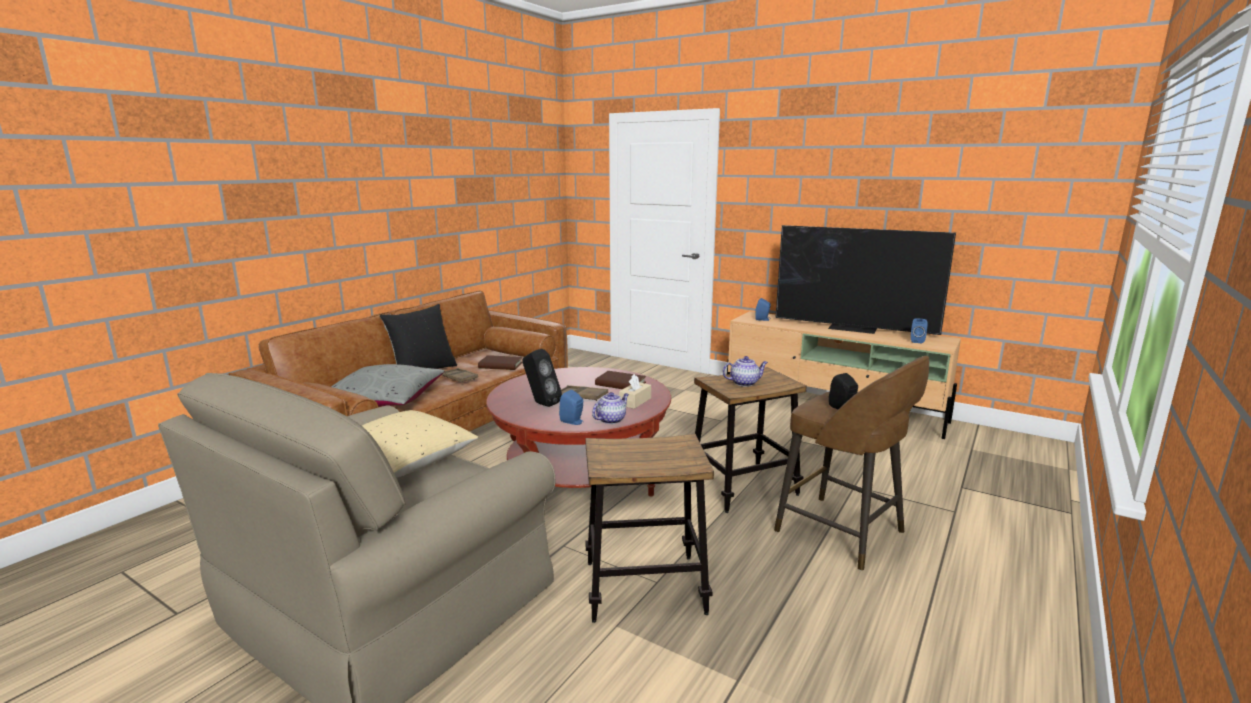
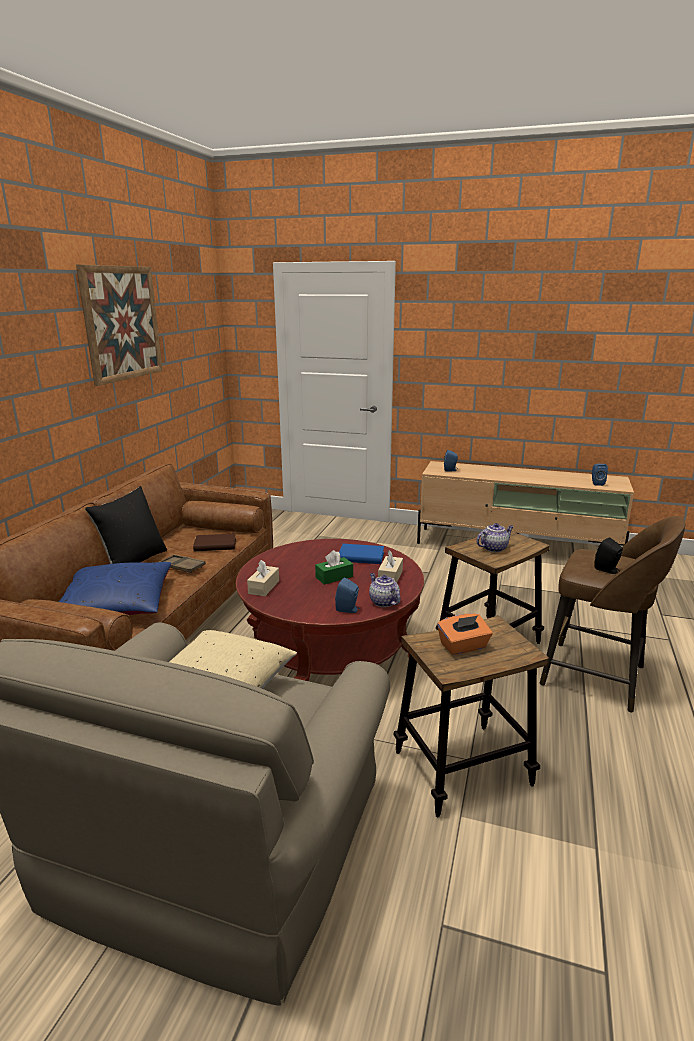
camera: 15 degrees left, 5 degrees up
(385, 400) = (117, 605): grey pillow -> blue pillow
(449, 162) = (122, 323): none -> picture
(511, 397) = (264, 587): none -> beige tissue box
(541, 404) = (300, 591): black speaker -> none
(581, 396) = (334, 577): brown tray -> green tissue box
(611, 420) = (383, 602): teapot -> teapot turned 60 degrees counterclockwise
(620, 384) = (361, 557): brown book -> blue book
(637, 453) = (463, 646): none -> orange tissue box
(853, 328) = (535, 473): television -> none

